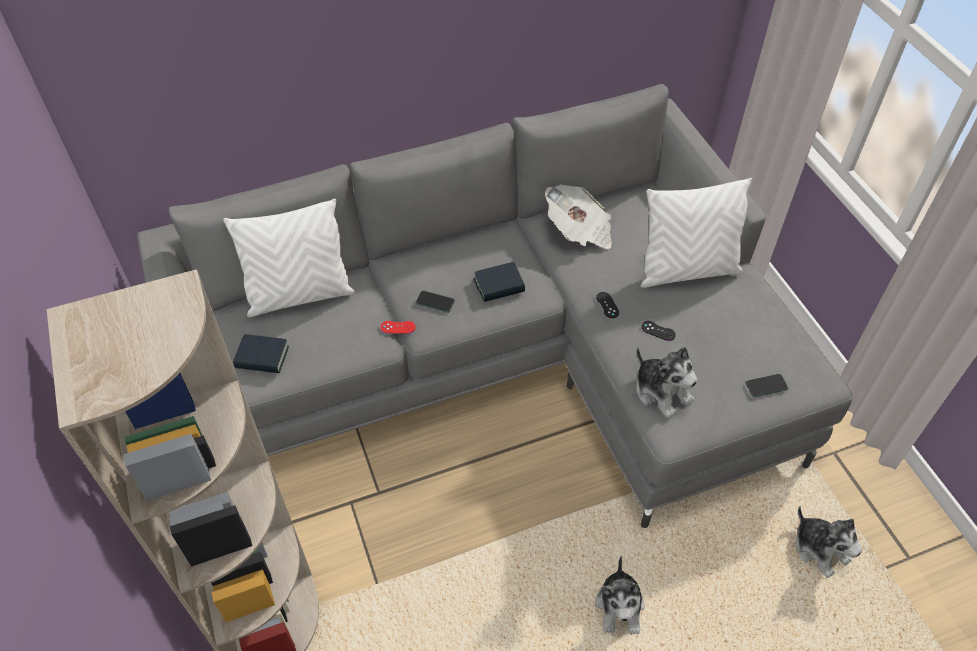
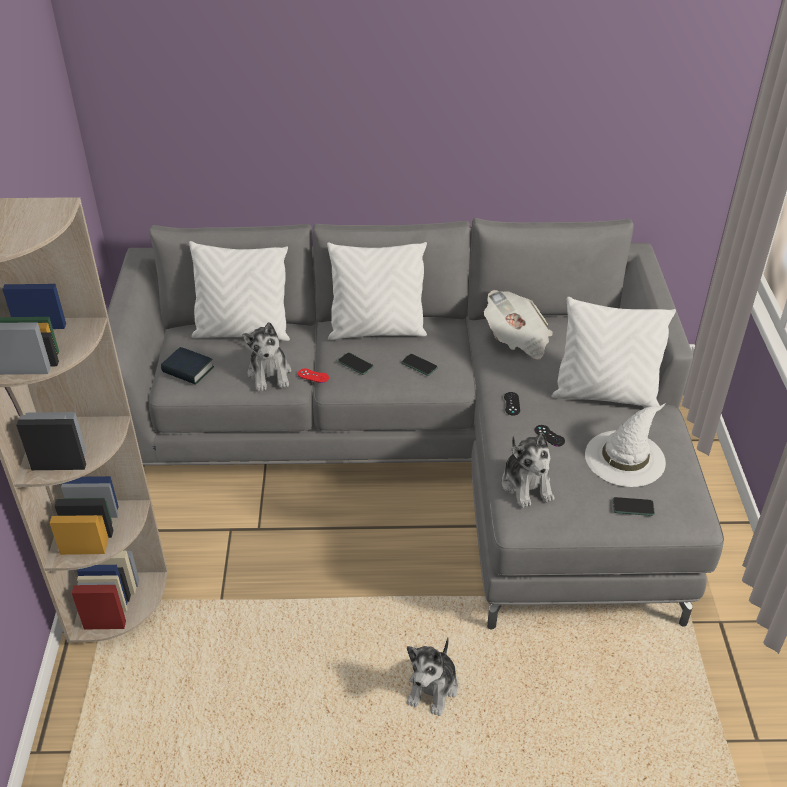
camera: 20 degrees right, 10 degrees down
(438, 256) = (377, 330): none -> white pillow
(499, 286) = (419, 365): book -> phone
(736, 334) = (625, 457): none -> white hat
(819, 549) = (662, 702): plush toy -> plush toy (270, 374)

